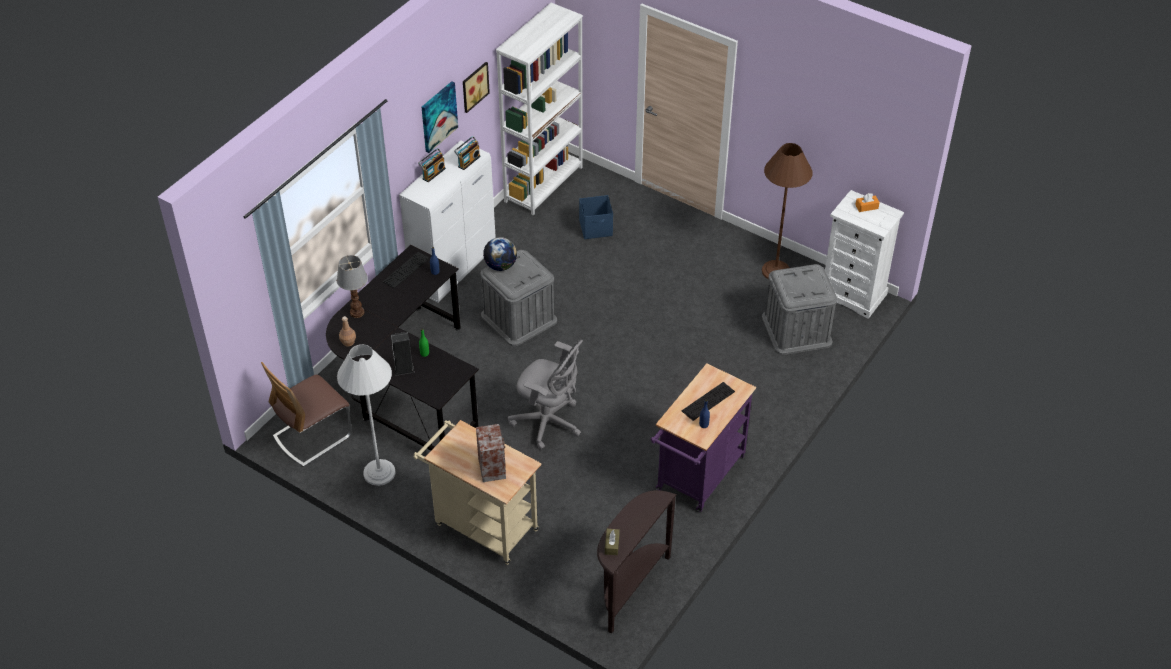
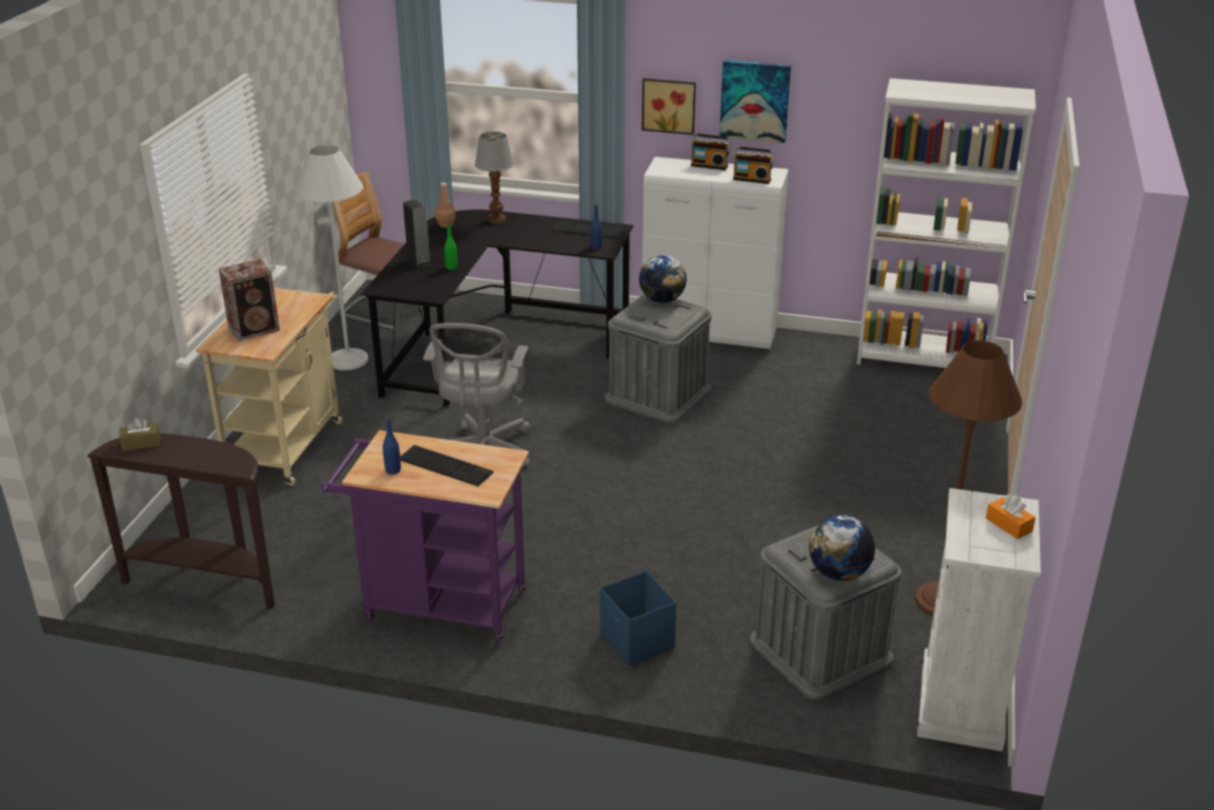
camera: 70 degrees right, 15 degrees down
(473, 86) = (836, 108): picture -> picture (669, 105)
(596, 228) = (877, 416): blue storage box -> blue storage box (637, 642)
(819, 286) = (838, 573): none -> globe

